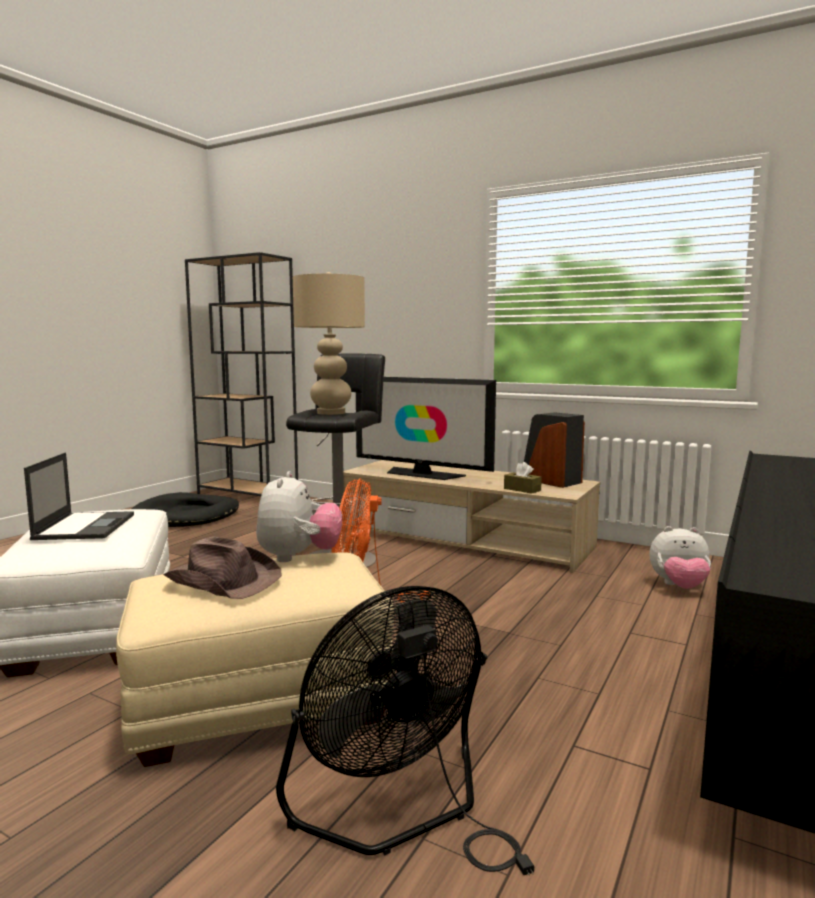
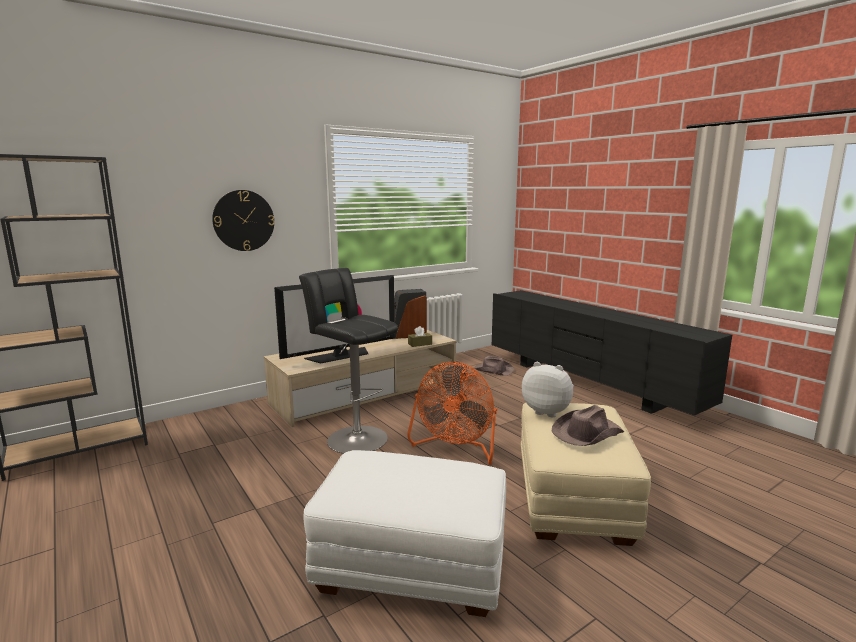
camera: 65 degrees left, 5 degrees up
(85, 526) = (415, 476): laptop -> none
(187, 515) = (99, 495): black dog bed -> none
(330, 413) = (360, 323): beige table lamp -> none
(393, 310) = (243, 220): none -> wall clock
(414, 811) = (672, 476): black fan -> none
(679, 587) = (493, 370): plush toy -> brown hat

